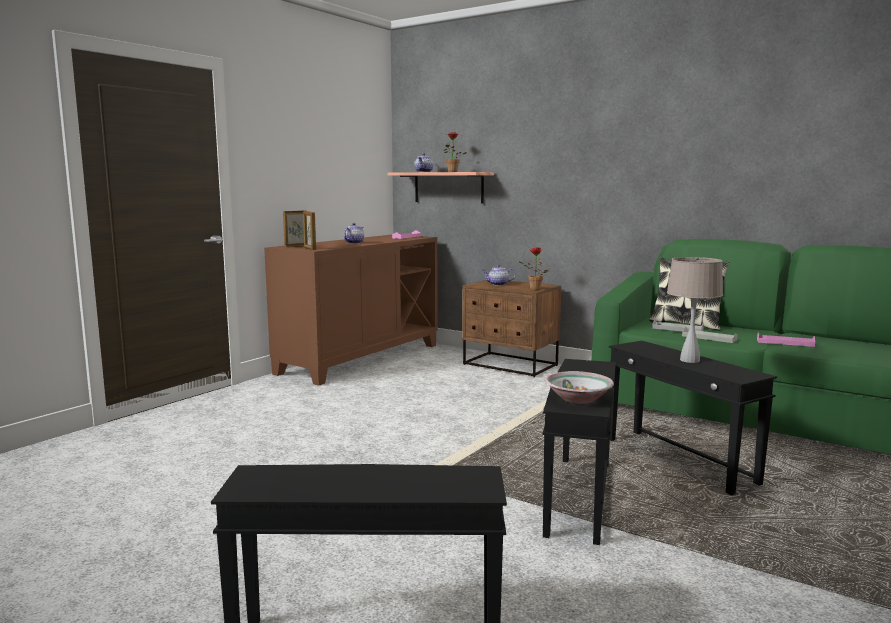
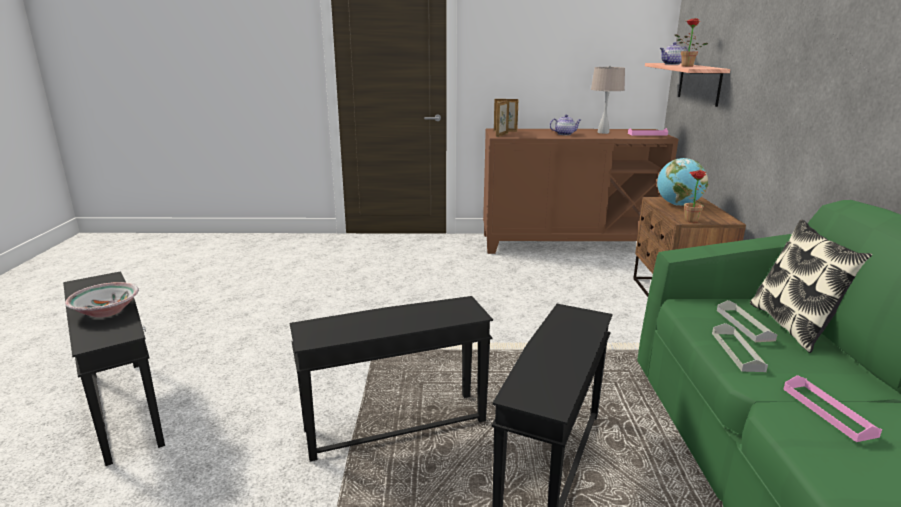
camera: 55 degrees right, 10 degrees up
(498, 284) = (678, 205): teapot -> globe
(579, 399) = (336, 329): bowl -> bowl (105, 311)
(689, 360) = (559, 354): beige table lamp -> beige table lamp (603, 132)

